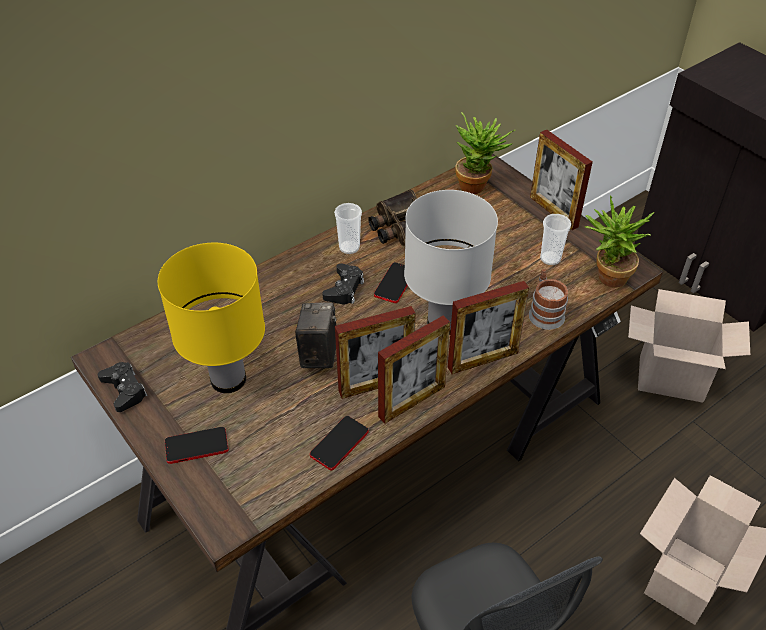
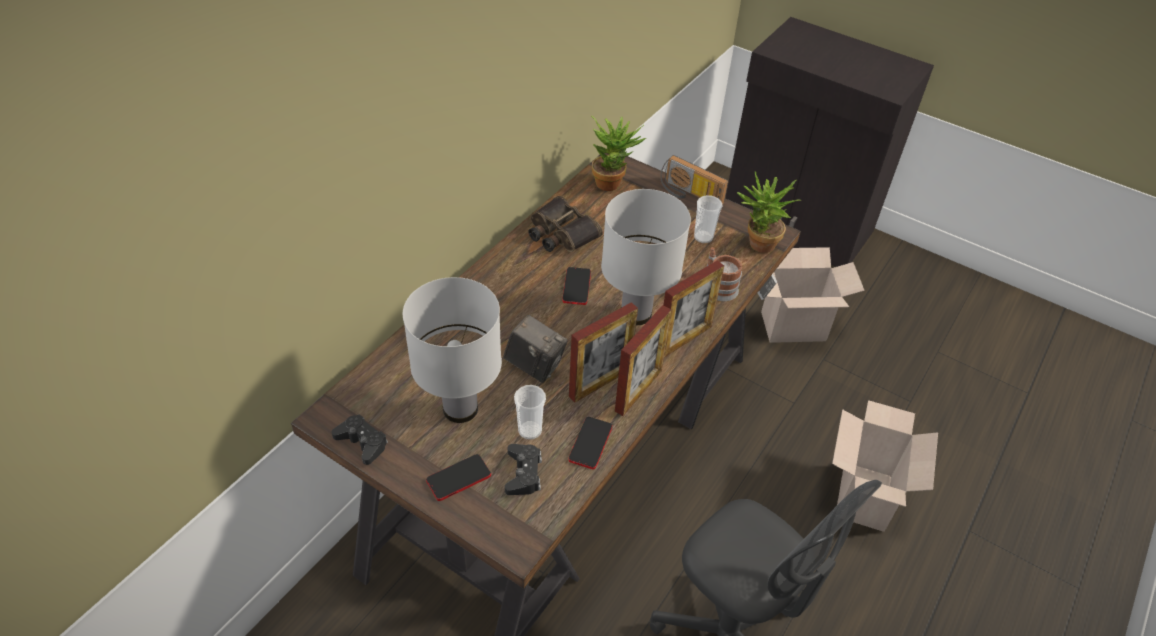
camera: 20 degrees left, 0 degrees up
(227, 379) = (459, 409): yellow table lamp -> white table lamp
(318, 353) = (535, 366): camera -> camera turned 135 degrees clockwise
(344, 289) = (532, 301): black game controller -> black game controller (523, 473)
(349, 247) = (520, 261): cup -> cup (530, 430)
(553, 212) = (689, 194): picture frame -> radio

